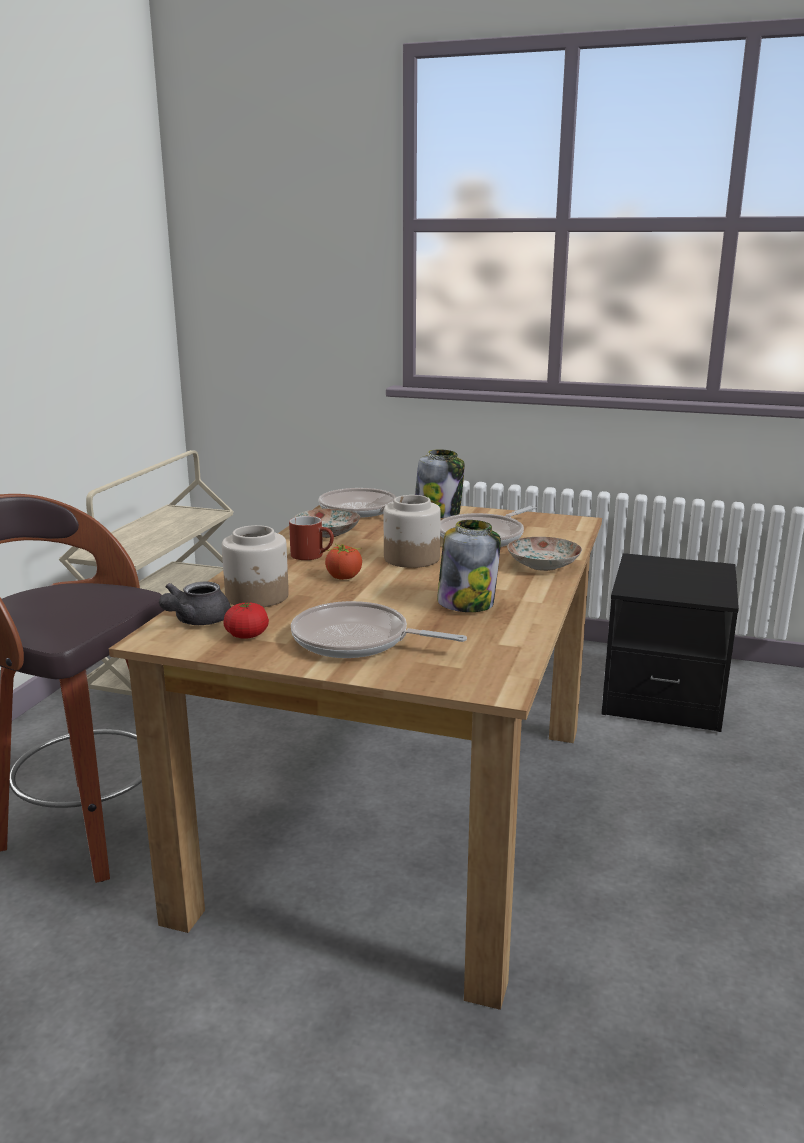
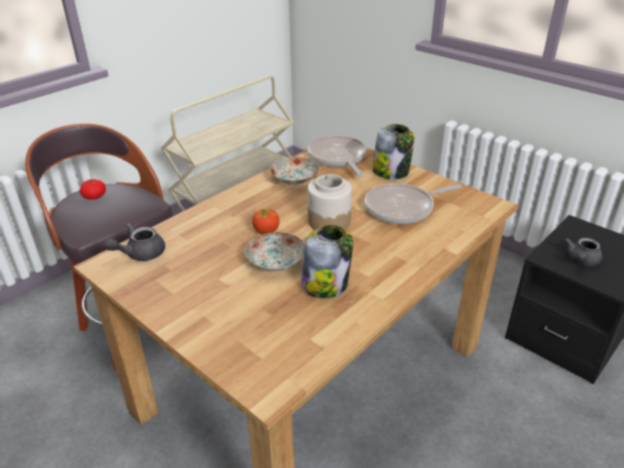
camera: 25 degrees right, 15 degrees up
(247, 635) = (157, 277): tomato -> tomato (94, 197)
(257, 596) = (196, 238): jar -> none
(313, 555) = (266, 202): red mug -> none
(357, 641) = (218, 305): frying pan -> none
(543, 565) = (421, 253): plate -> plate (276, 261)
(668, 585) = (581, 261): none -> grey teapot

